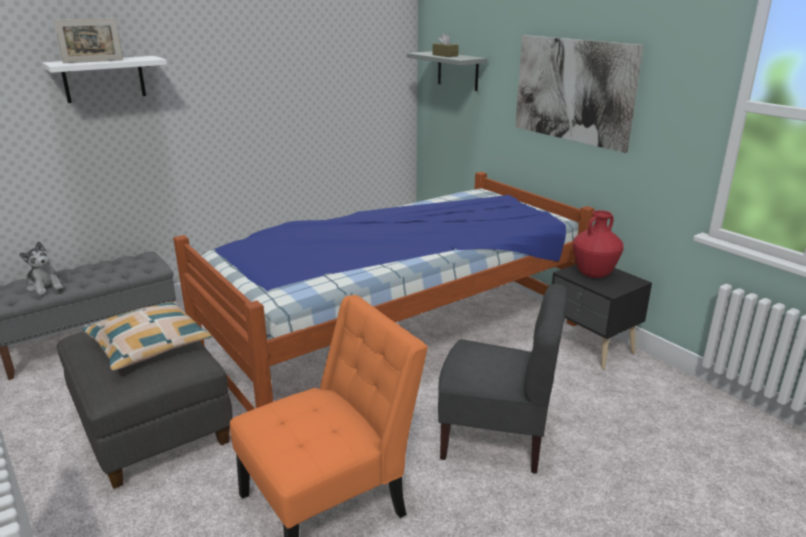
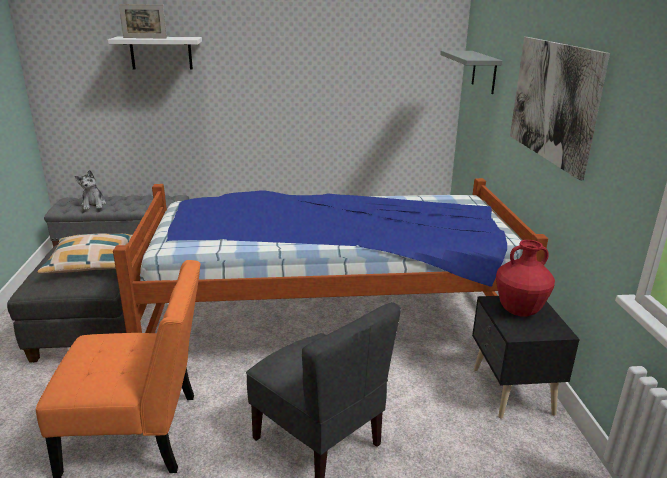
camera: 30 degrees right, 0 degrees up
(445, 55) = (467, 55): brown tissue box -> none

